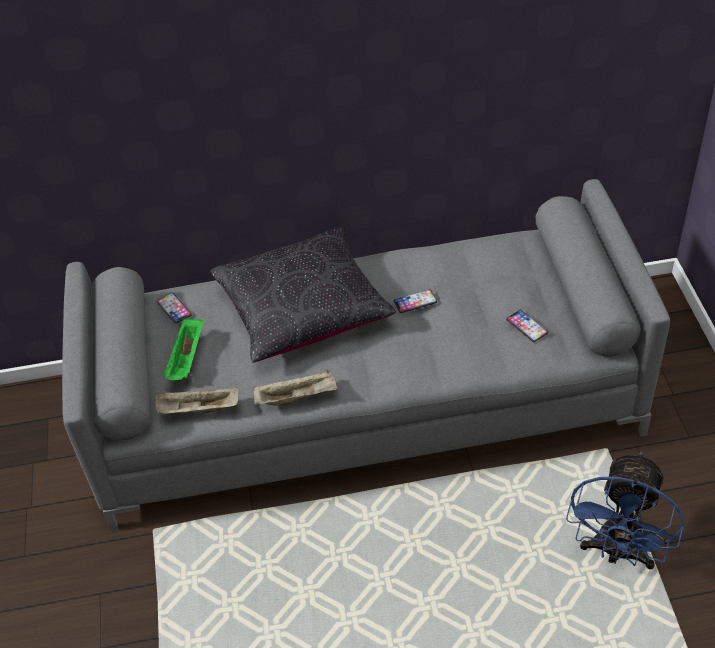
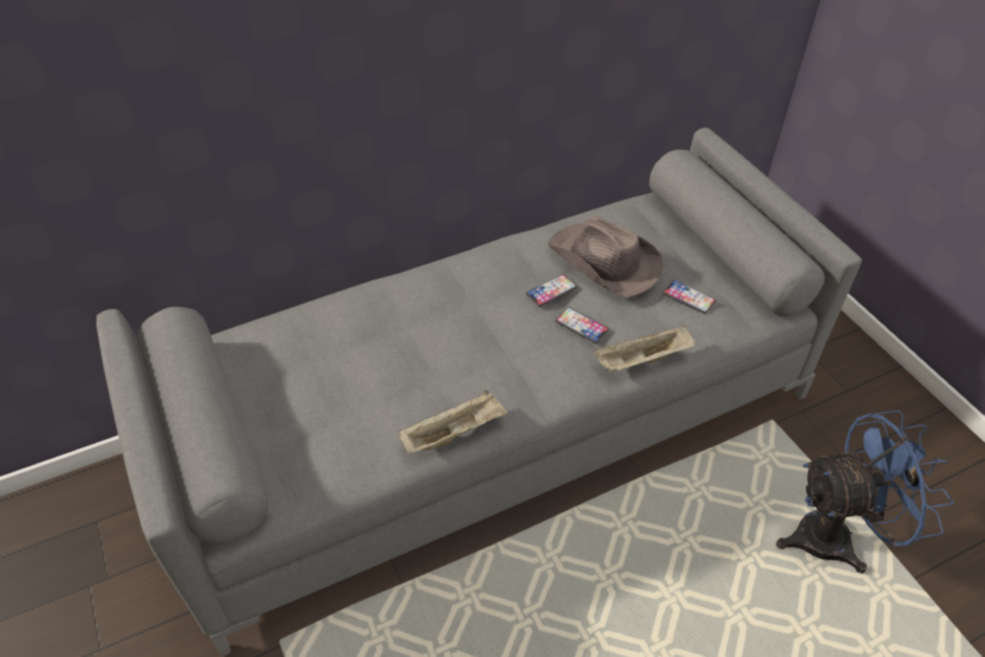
camera: 20 degrees left, 0 degrees up
(174, 308) = (253, 349): phone -> phone (581, 326)
(186, 359) = (291, 411): green tray -> none
(197, 410) = (327, 476): beige tray -> beige tray (642, 361)
(303, 309) = (419, 322): black pillow -> none
(469, 284) = (604, 262): none -> brown hat
(617, 552) = (836, 536): blue fan -> blue fan turned 105 degrees counterclockwise

